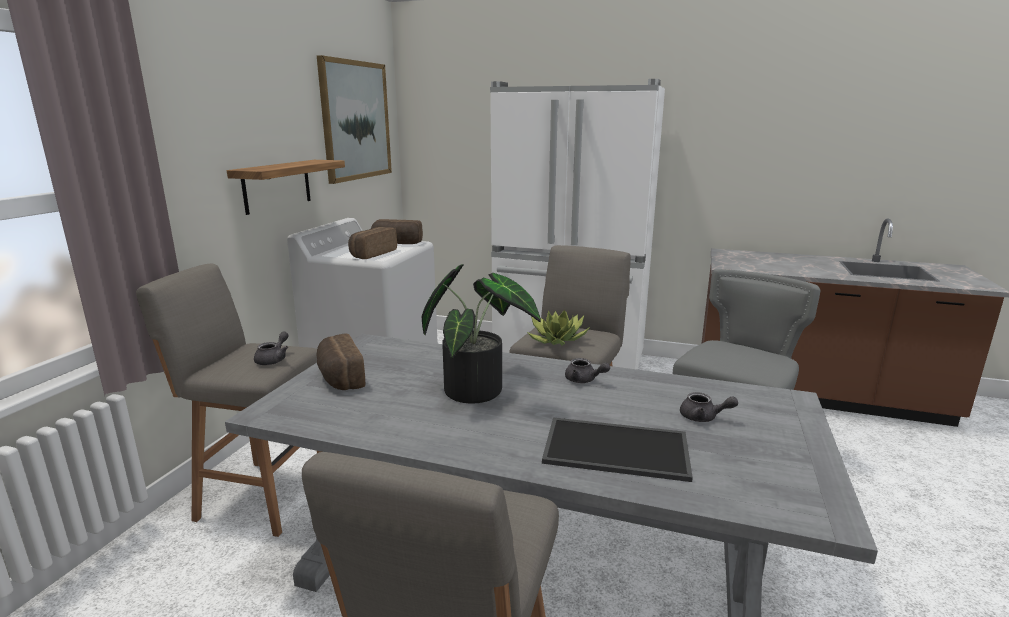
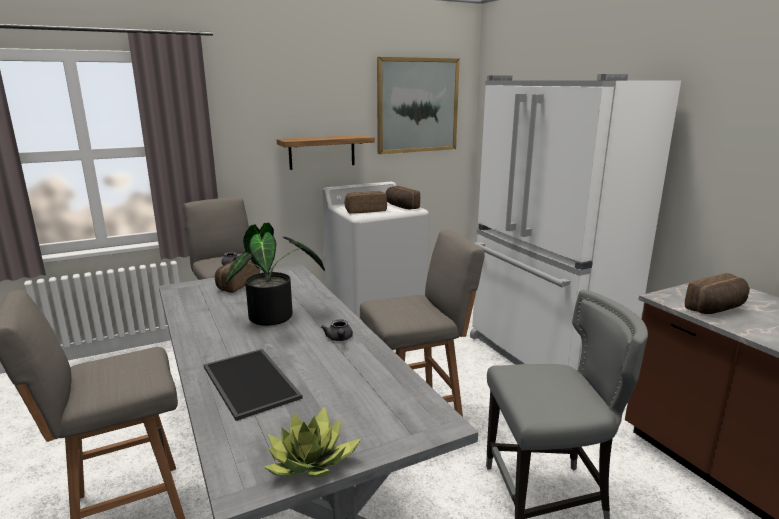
camera: 45 degrees right, 0 degrees up
(556, 339) = (392, 307): potted plant -> potted plant (311, 461)
(703, 417) = (343, 396): grey teapot -> none
(761, 265) = (717, 309): none -> bread

